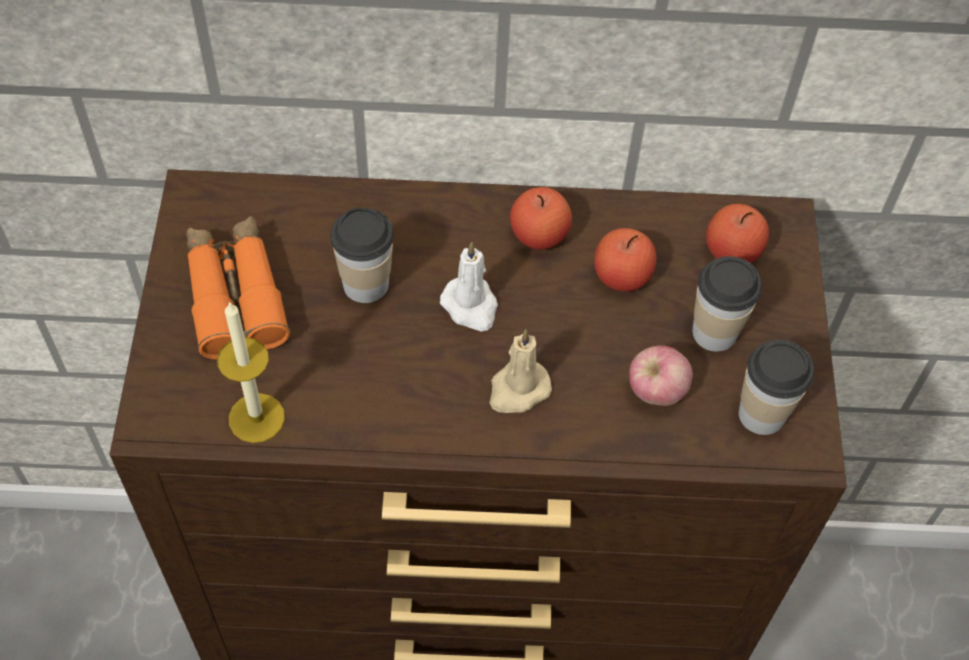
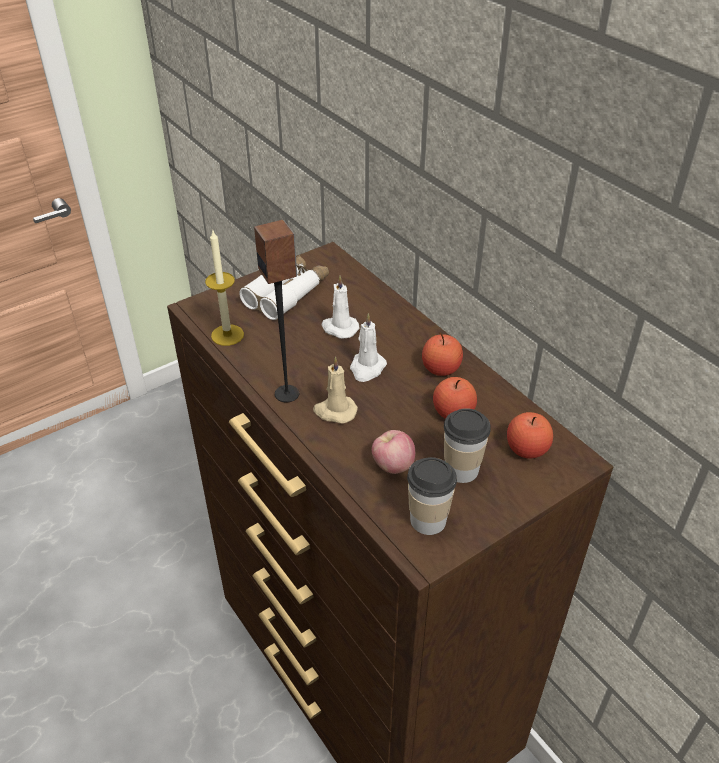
camera: 55 degrees right, 15 degrees down
(235, 295) = (287, 294): orange binoculars -> white binoculars
(366, 284) = (339, 328): cup -> white candle
(441, 420) = (287, 393): none -> speaker

